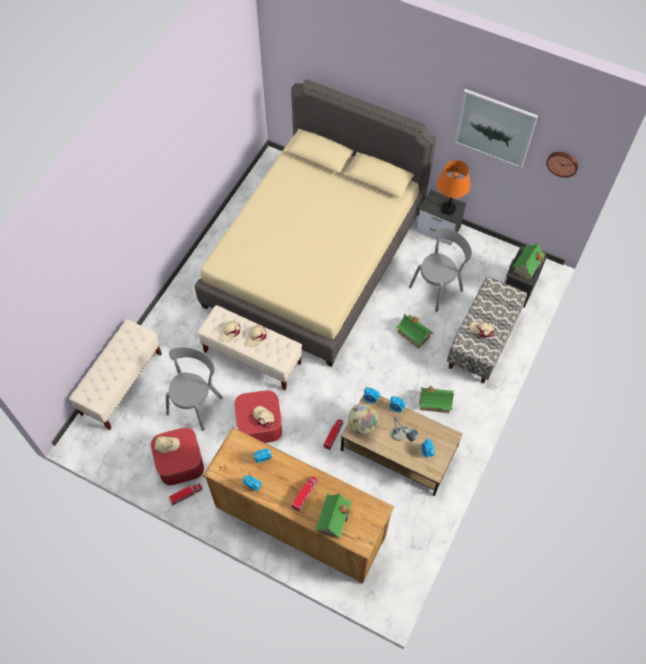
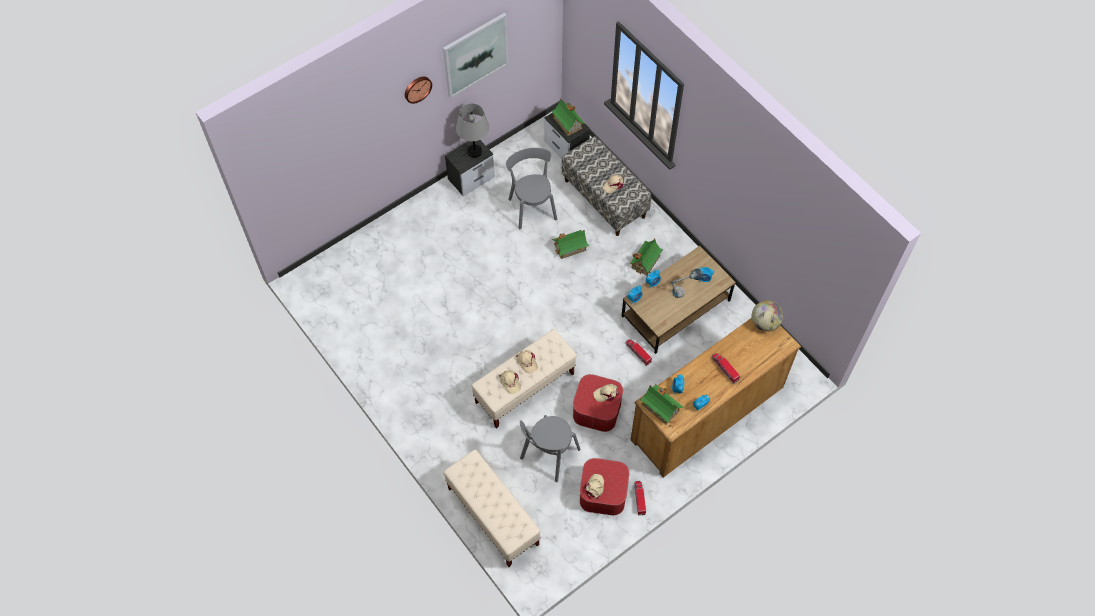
camera: 65 degrees left, 0 degrees up
(196, 403) = (548, 456): grey chair -> grey chair turned 105 degrees counterclockwise
(314, 258) = (443, 291): beige bed -> none
(333, 518) = (755, 356): toy house -> toy house (660, 407)
(362, 425) = (656, 315): globe -> globe (764, 323)
(448, 209) = (475, 151): orange table lamp -> grey table lamp
(562, 163) = (534, 29): wall clock -> wall clock (417, 88)

